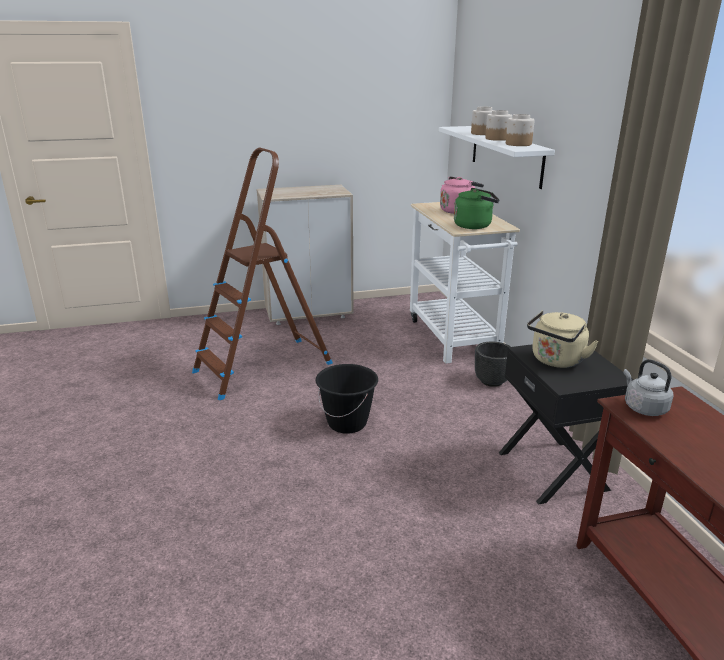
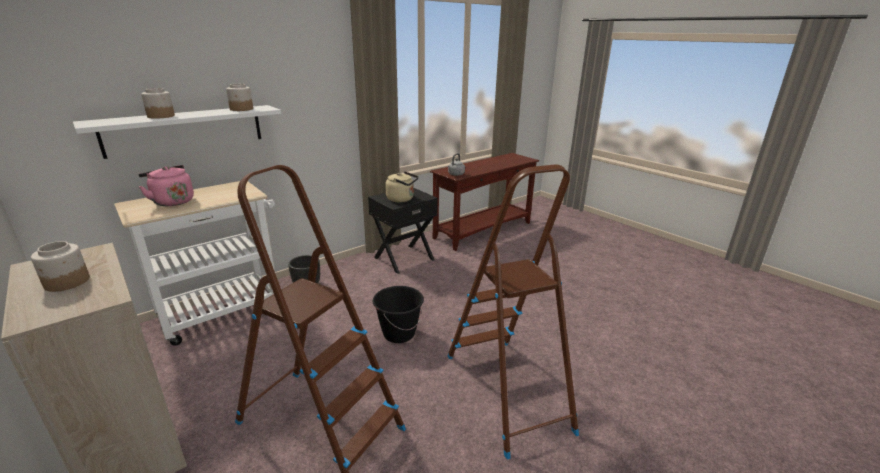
camera: 115 degrees left, 0 degrees up
(196, 466) = (505, 390): none -> brown step ladder
(475, 225) = (236, 192): green kettle -> none
(497, 139) = (204, 113): jar -> jar (67, 282)

